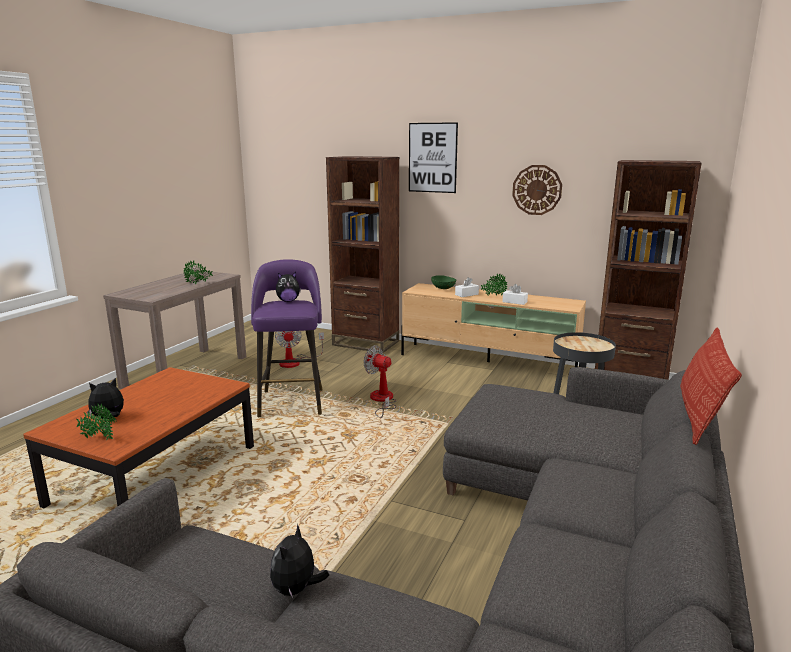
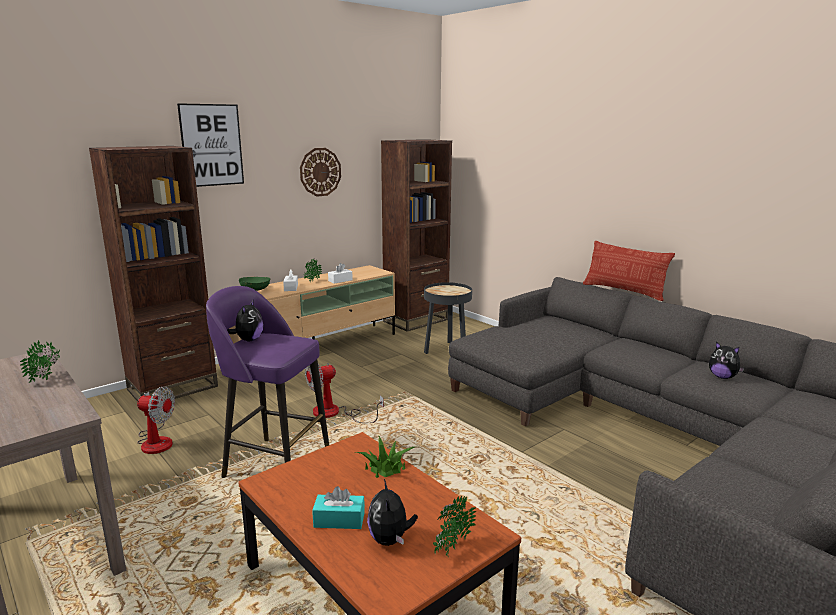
camera: 65 degrees left, 0 degrees up
(129, 400) = (339, 520): none -> turquoise tissue box
(198, 399) = (385, 467): none -> potted plant
(296, 589) = (744, 463): plush toy -> plush toy (722, 377)

